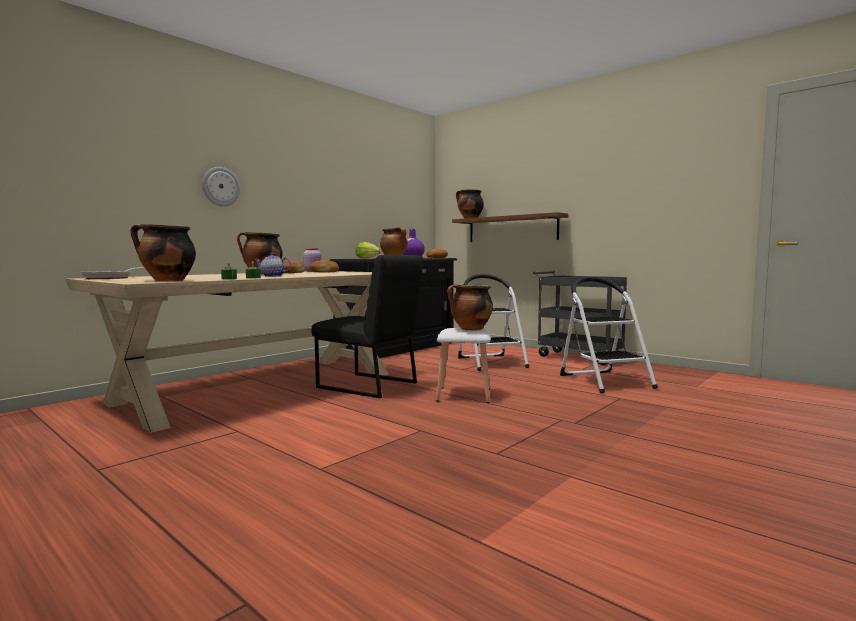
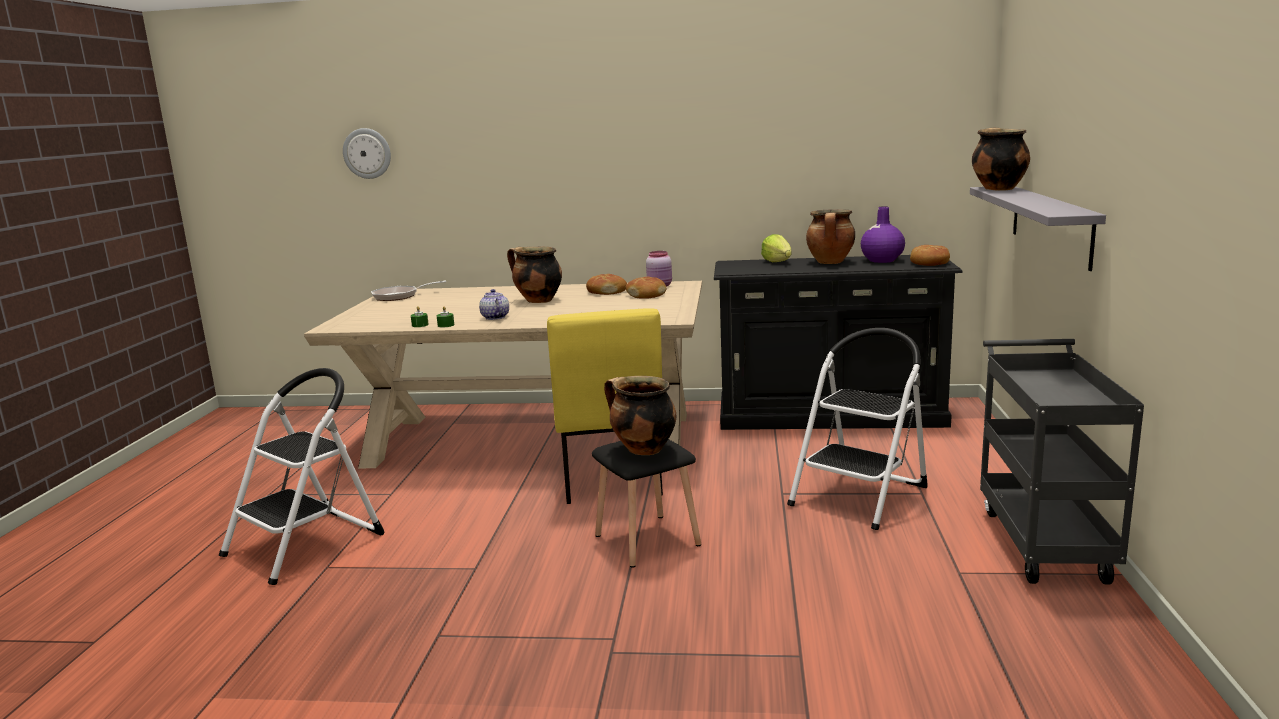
camera: 55 degrees right, 10 degrees up
(167, 280) = (363, 324): cooking pot -> none
(220, 186) = (550, 170): wall clock -> wall clock (367, 153)
(369, 386) = (610, 478): black chair -> yellow chair
(465, 394) = (649, 540): white stool -> black stool
(512, 229) = (1050, 224): brown shelf -> grey shelf
(604, 381) = (897, 615): step ladder -> step ladder (309, 543)

